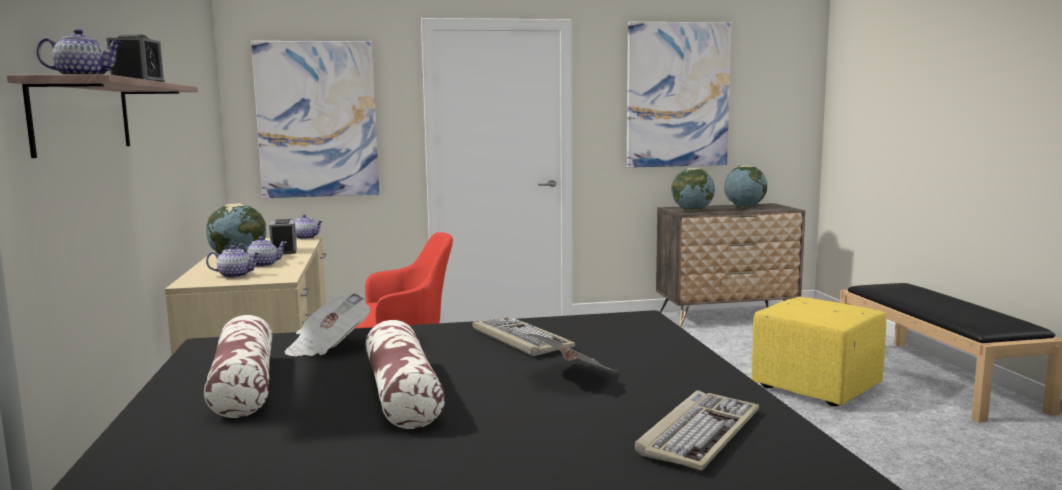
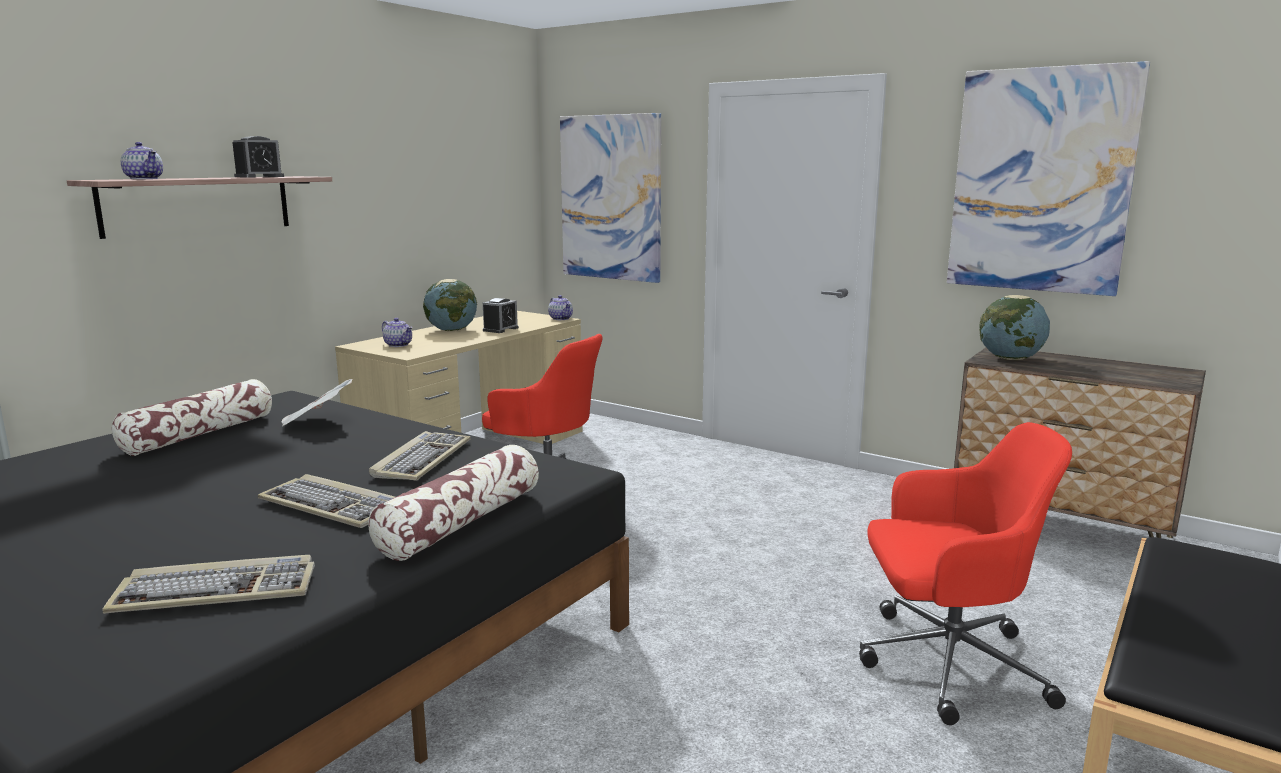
camera: 45 degrees right, 5 degrees up
(263, 265) = (444, 339): teapot -> none
(402, 393) = (225, 473): pillow -> pillow (461, 522)
(572, 377) = (333, 506): newspaper -> keyboard
(744, 206) = (1120, 367): globe -> none
(817, 387) = (946, 664): yellow ottoman -> red office chair

